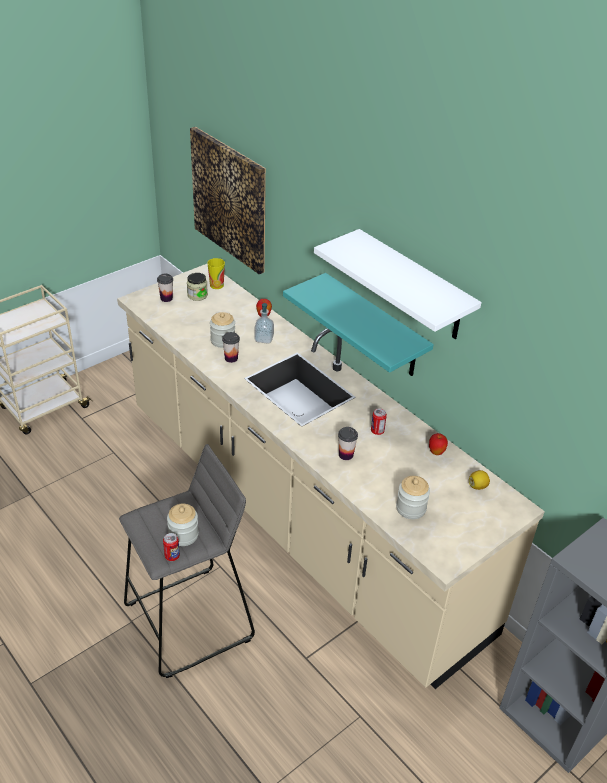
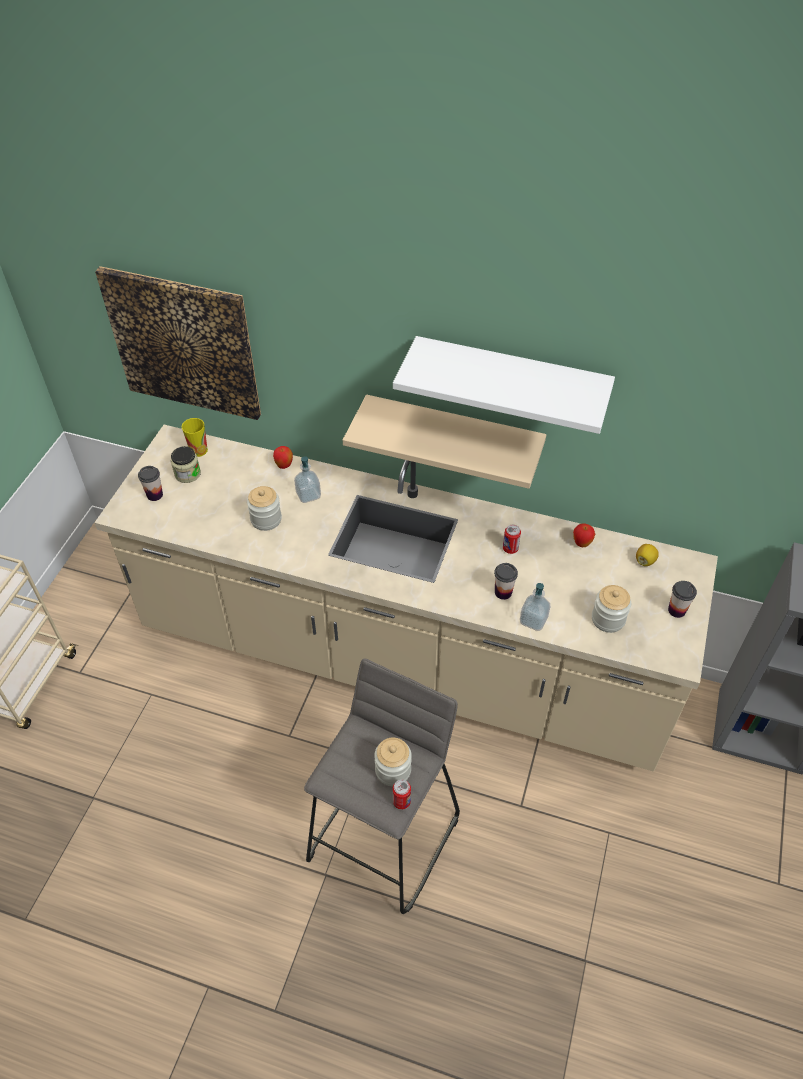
camera: 30 degrees left, 10 degrees up
(231, 358) = (294, 537): cup -> cup (676, 610)
(352, 482) = (533, 620): none -> soap dispenser
(374, 327) = (453, 435): turquoise shelf -> beige shelf

